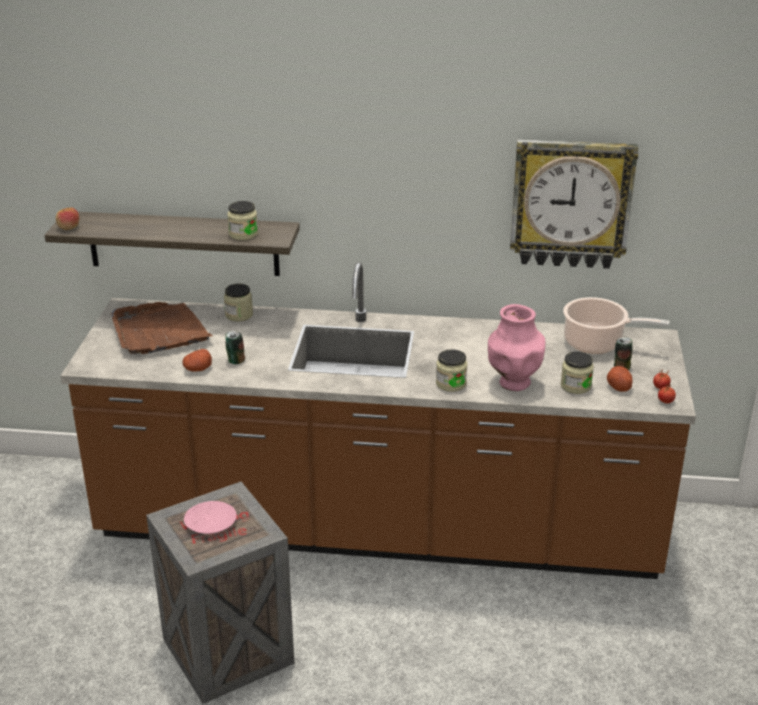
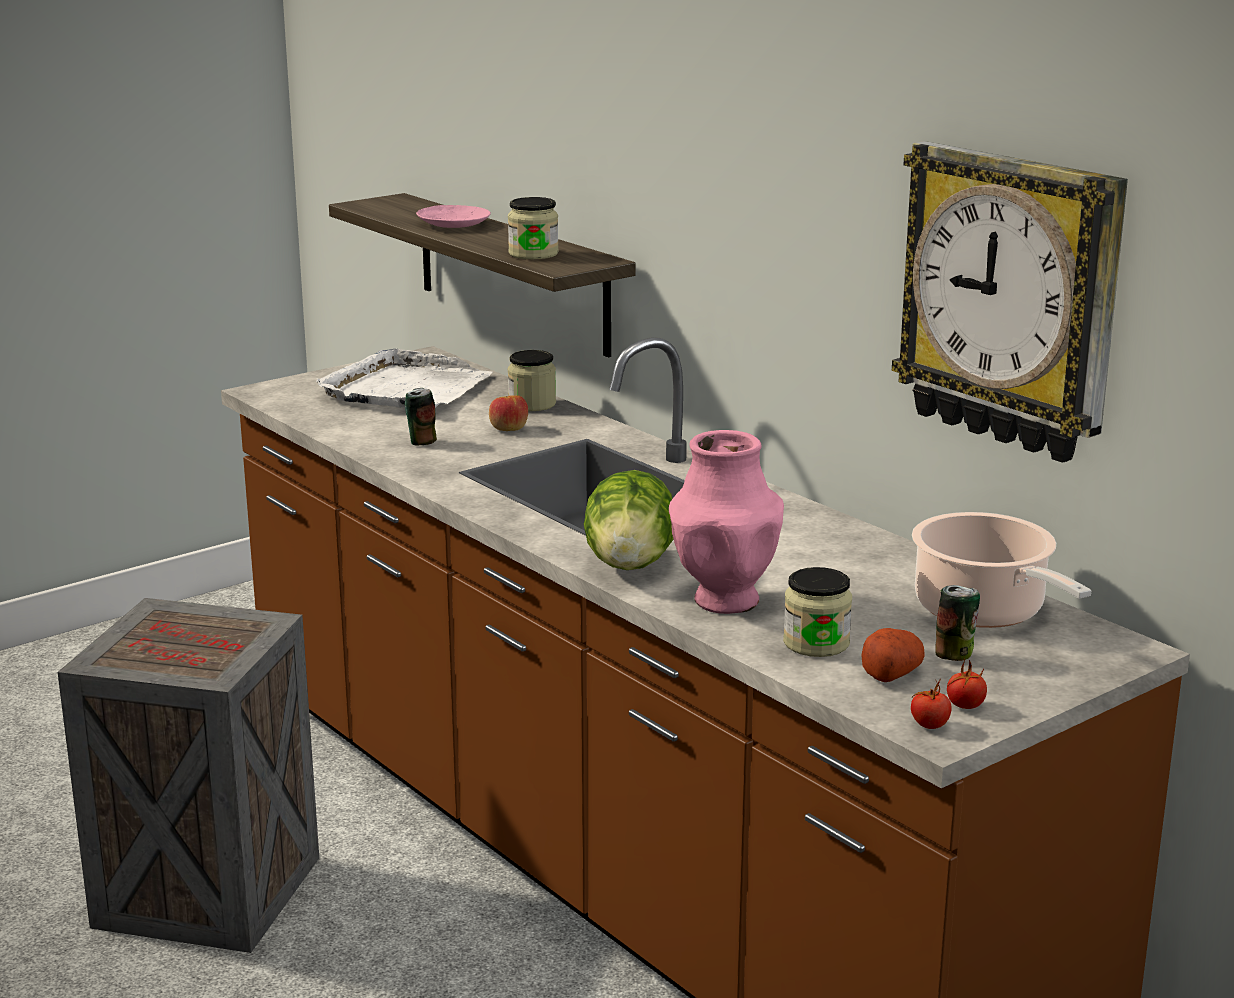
camera: 45 degrees right, 10 degrees down
(68, 227) = (366, 204): apple -> apple (508, 428)
(159, 331) = (406, 389): brown tray -> white tray
(198, 369) = (363, 434): potato -> none
(210, 523) = (183, 636): pink plate -> pink plate (453, 224)
(451, 384) = (630, 565): jar -> lettuce

